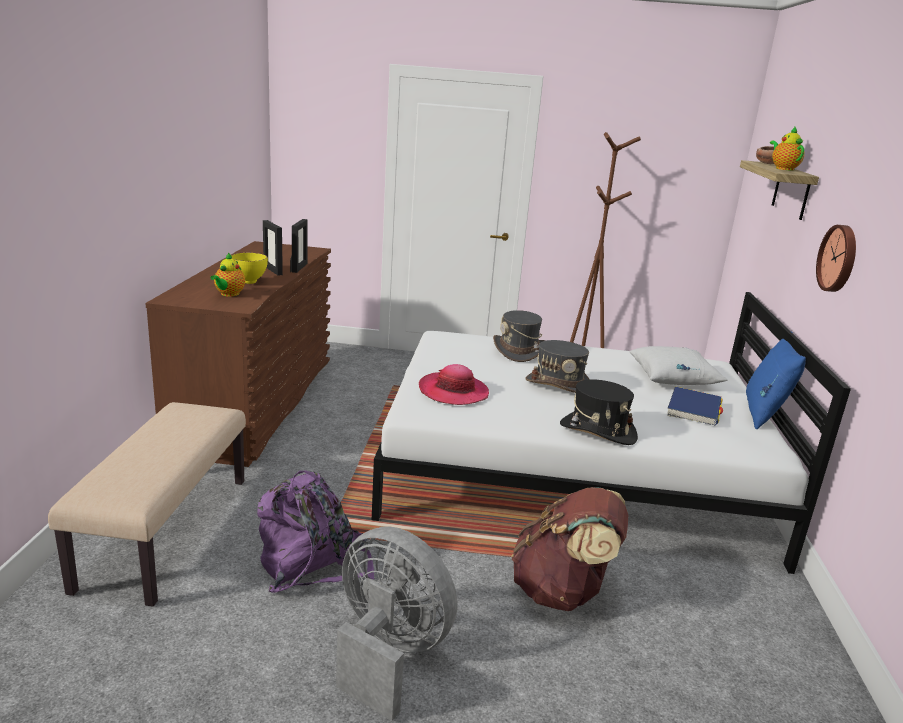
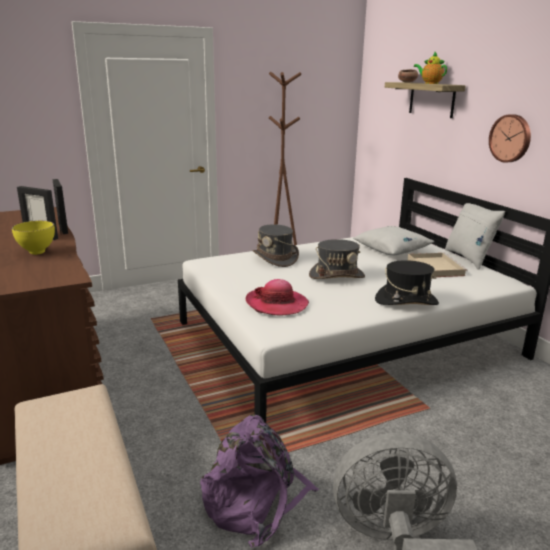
camera: 30 degrees left, 0 degrees up
(229, 294) = (36, 269): teapot -> none
(562, 591) = (442, 432): brown backpack -> none
(694, 409) = (434, 267): blue book -> beige tray
(764, 414) = (468, 259): blue pillow -> grey pillow

